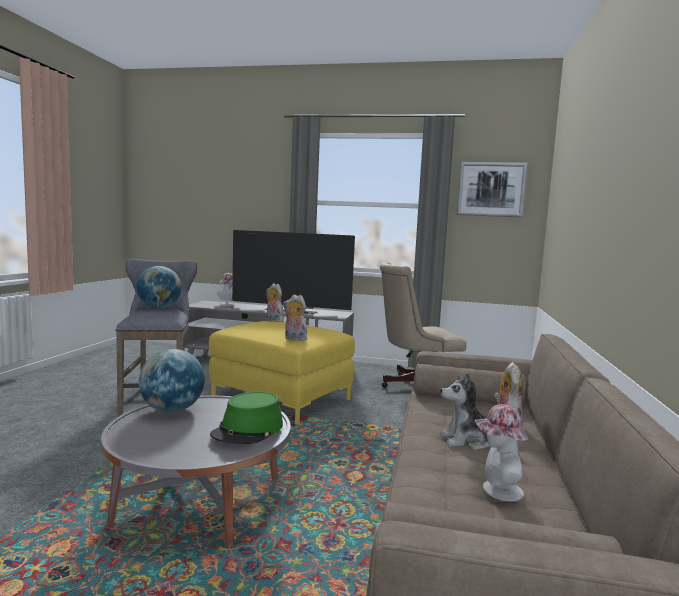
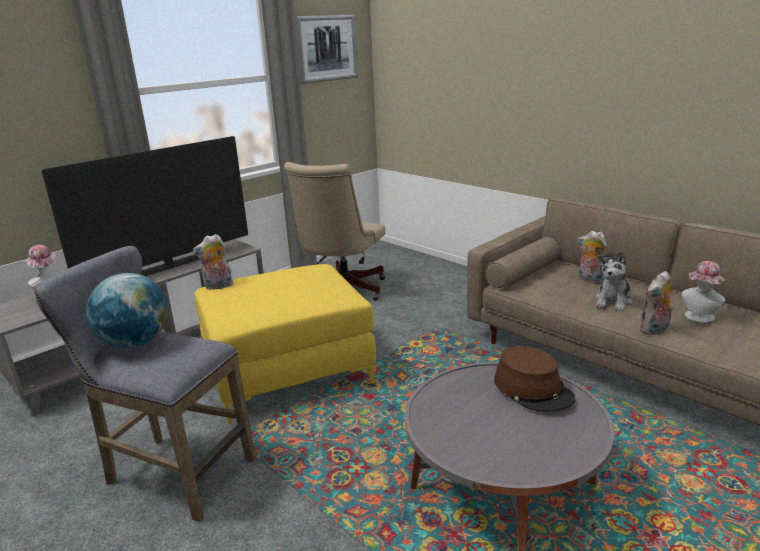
camera: 55 degrees left, 15 degrees up
(172, 410) = (442, 427): globe -> none
(248, 430) = (533, 389): green hat -> brown hat
(294, 339) = (332, 294): plush toy -> plush toy (654, 330)

